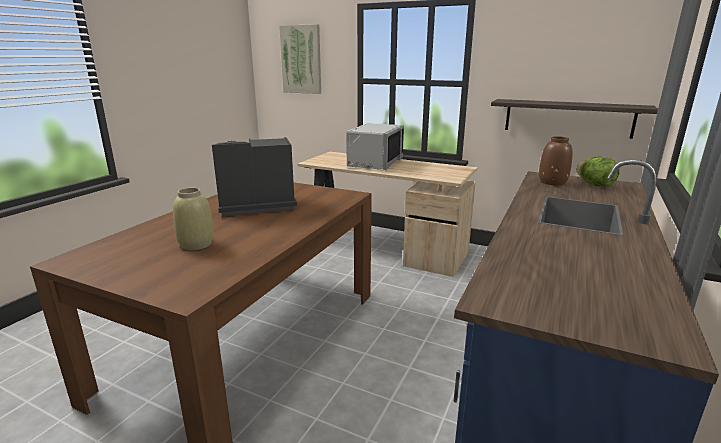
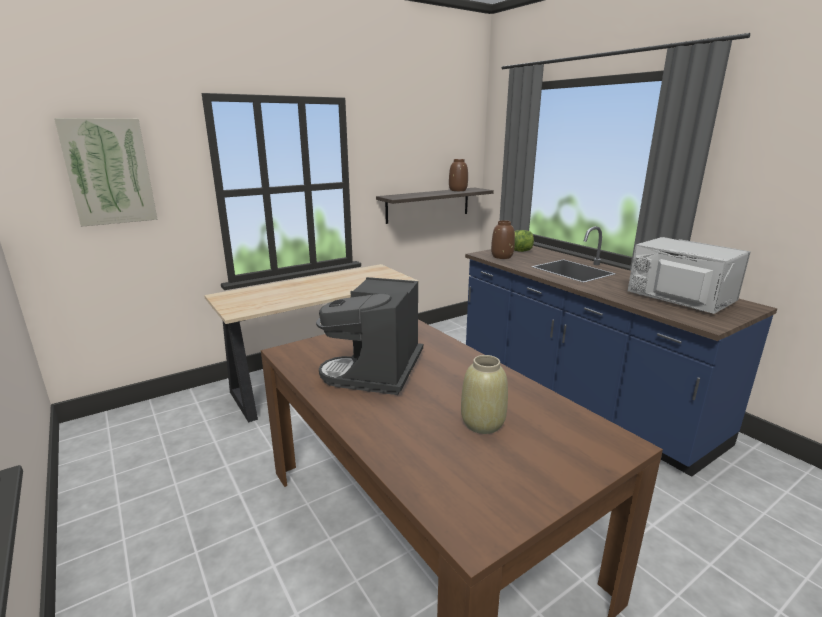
camera: 60 degrees left, 0 degrees up
(374, 163) = (301, 289): grey microwave -> grey microwave (679, 298)
(608, 104) = (457, 190): none -> brown vase

